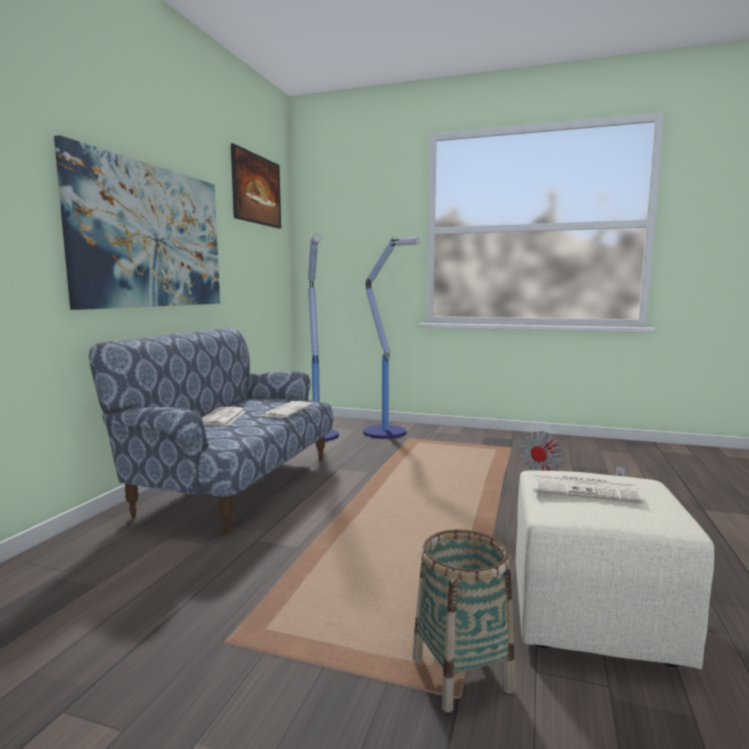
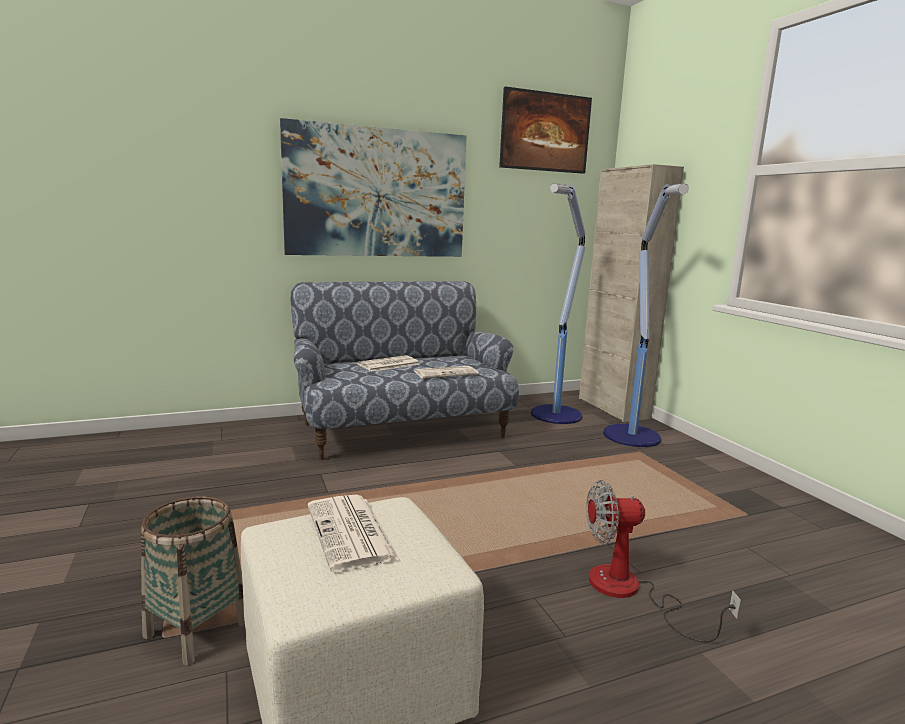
camera: 50 degrees right, 5 degrees up
(338, 420) = (613, 408): none -> beige cabinet

